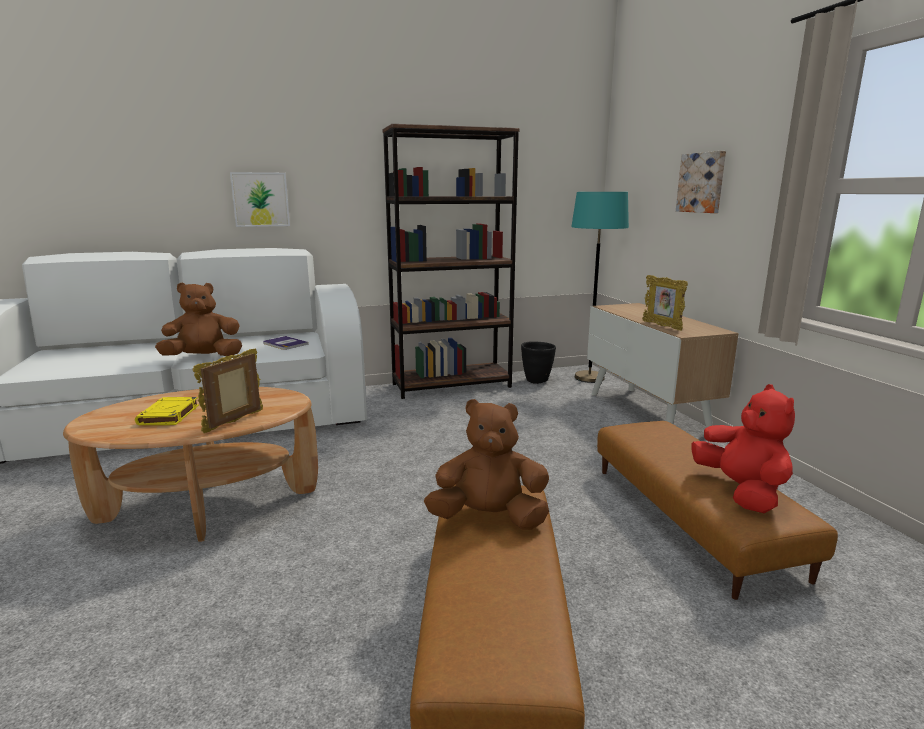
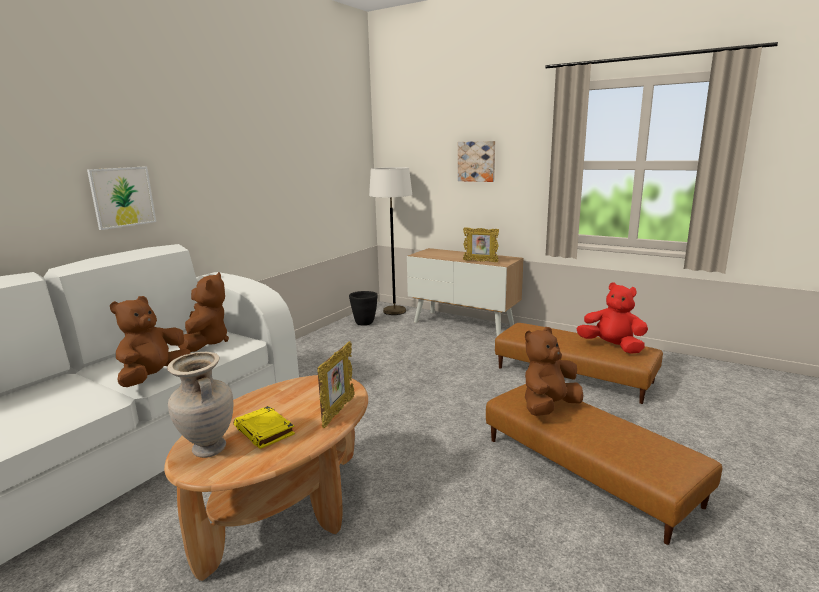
camera: 40 degrees left, 0 degrees up
(119, 413) = (208, 450): none -> beige vase
(235, 422) = (338, 412): picture frame -> picture frame turned 150 degrees counterclockwise
(285, 344) = (206, 342): book -> brown plush toy
(452, 385) = (309, 344): brown bookcase -> none
(589, 378) = (394, 311): turquoise floor lamp -> white floor lamp

